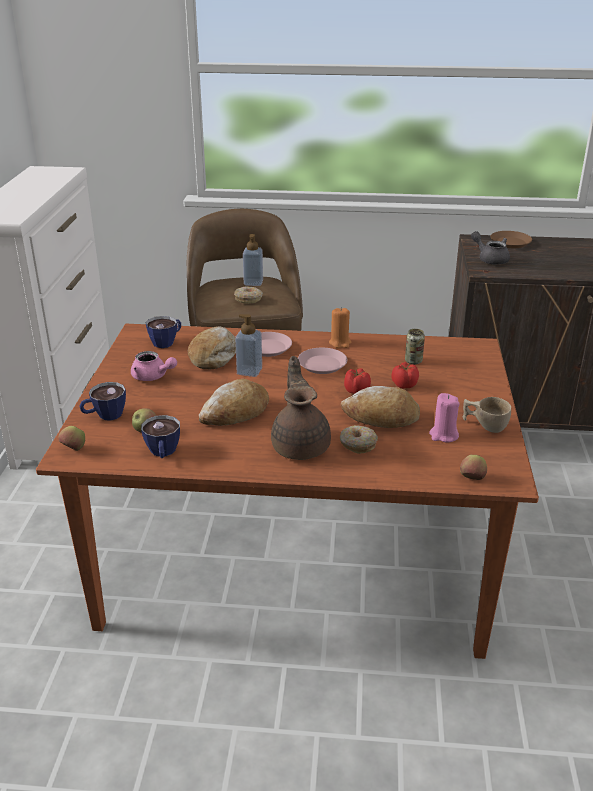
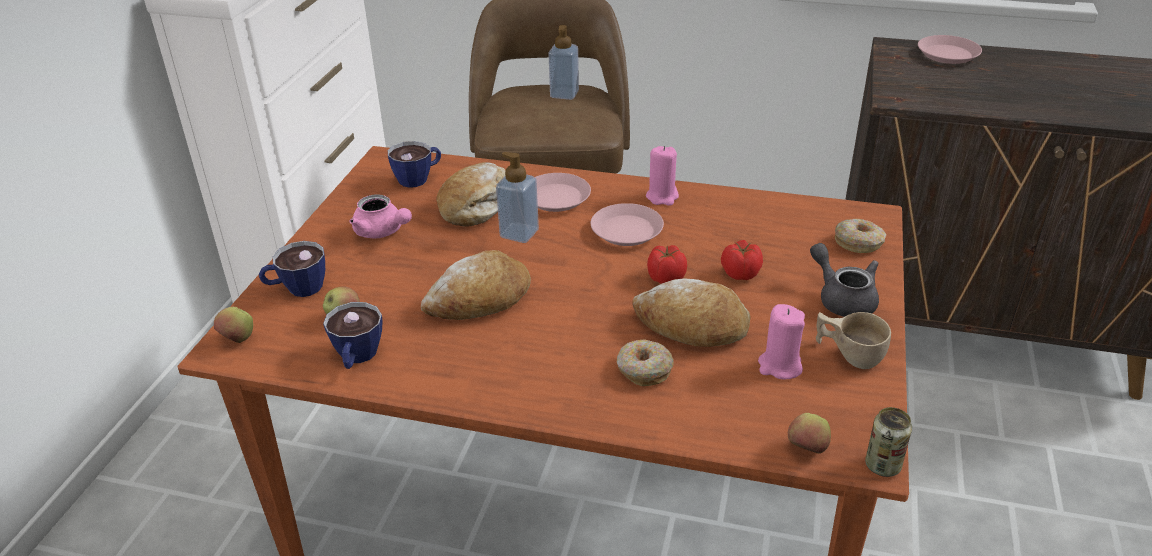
camera: 10 degrees right, 5 degrees up
(248, 299) = (550, 119): donut -> donut (858, 242)
(301, 445) = (558, 364): brown teapot -> none
(340, 343) = (662, 197): orange candle -> pink candle
(413, 361) = (763, 234): can -> can (882, 465)
(490, 259) = (910, 79): grey teapot -> grey teapot (842, 298)
(510, 242) = (947, 54): brown plate -> pink plate

